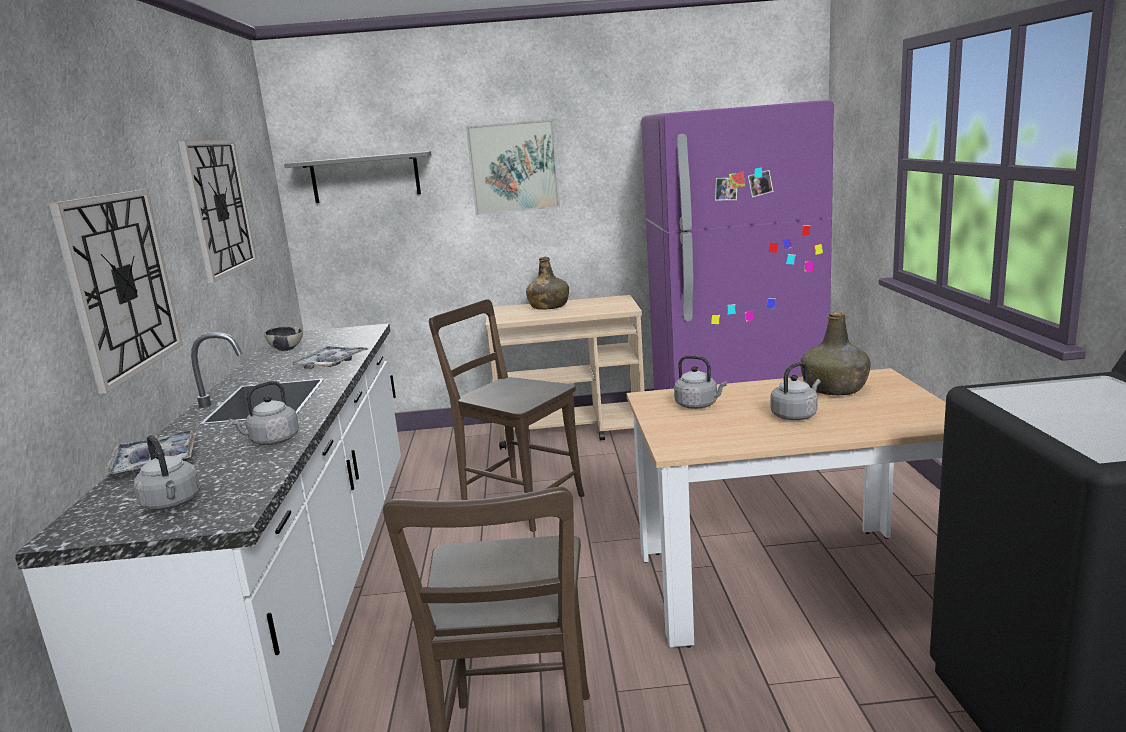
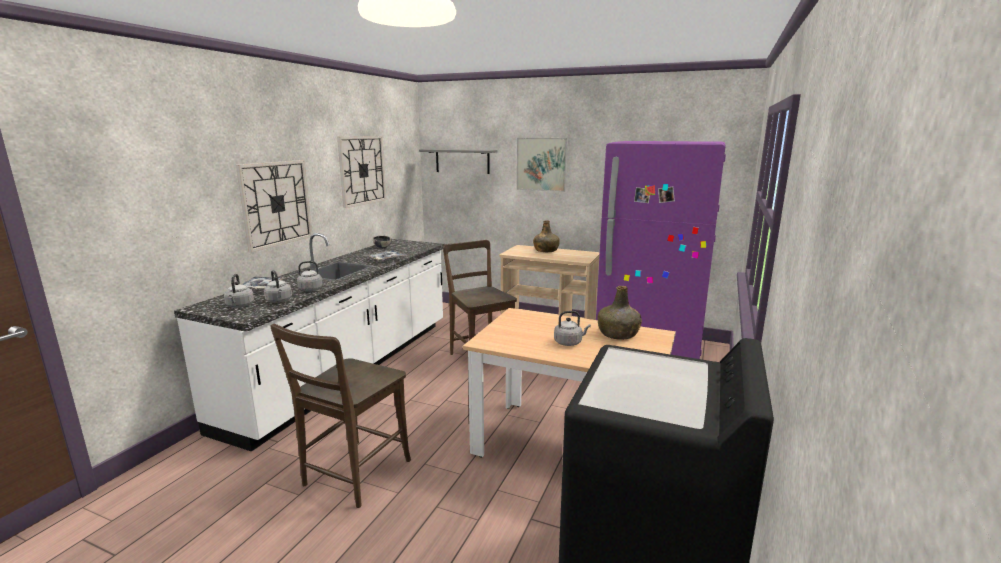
camera: 25 degrees right, 0 degrees up
(698, 405) = (530, 323): grey kettle -> grey kettle (279, 301)

